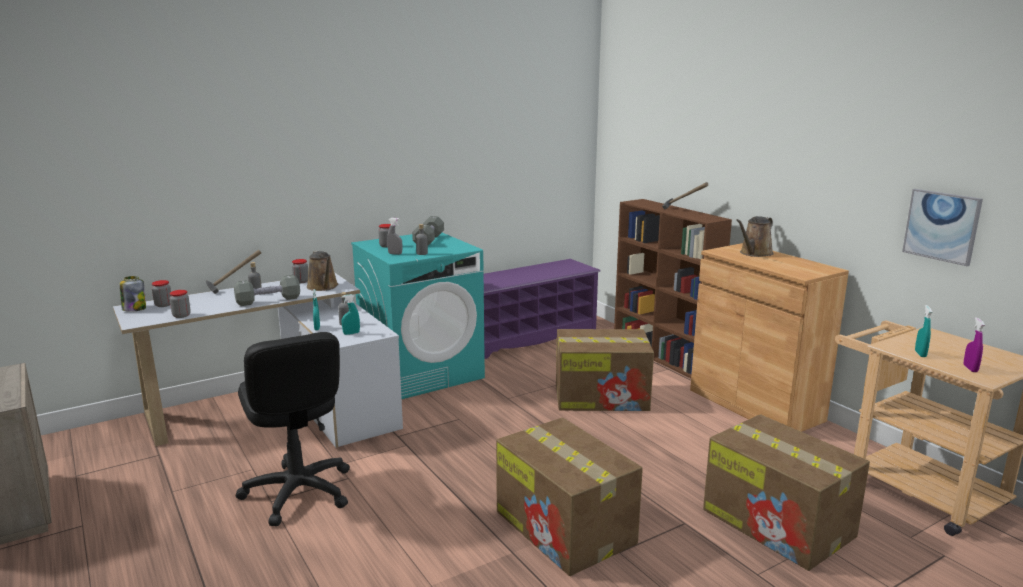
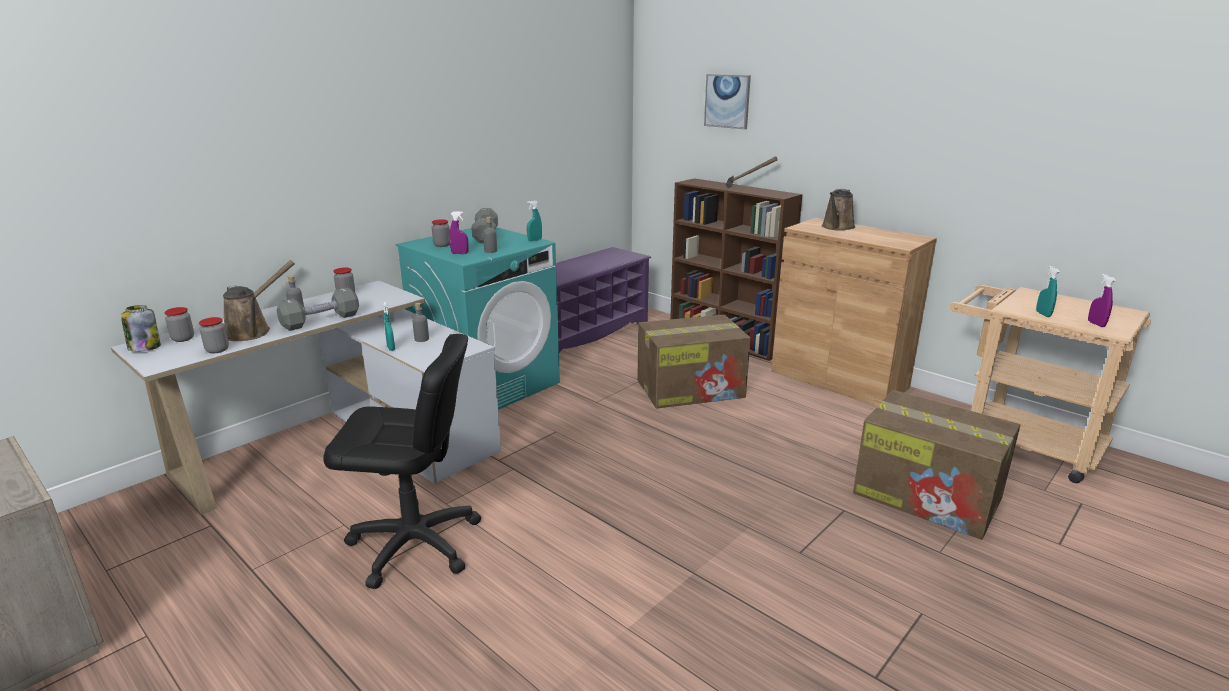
camera: 15 degrees left, 5 degrees up
(298, 492) = (415, 544): black office chair -> black office chair turned 45 degrees counterclockwise
(323, 287) = (378, 299): brown watering can -> brown watering can (249, 334)
(351, 333) = (437, 350): turquoise spray bottle -> turquoise spray bottle (534, 240)
(395, 254) = (460, 253): grey spray bottle -> purple spray bottle
(566, 528) = (733, 536): cardboard box -> none
(941, 226) = (1039, 187): picture -> picture (727, 101)

